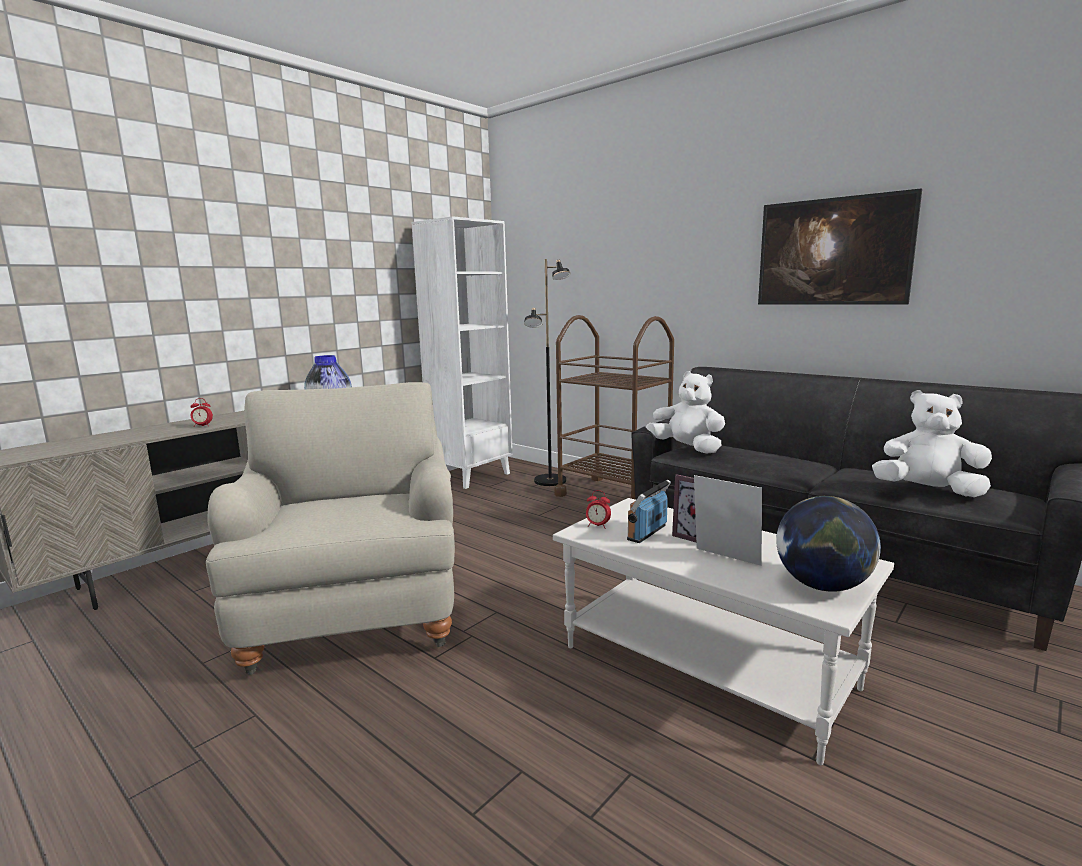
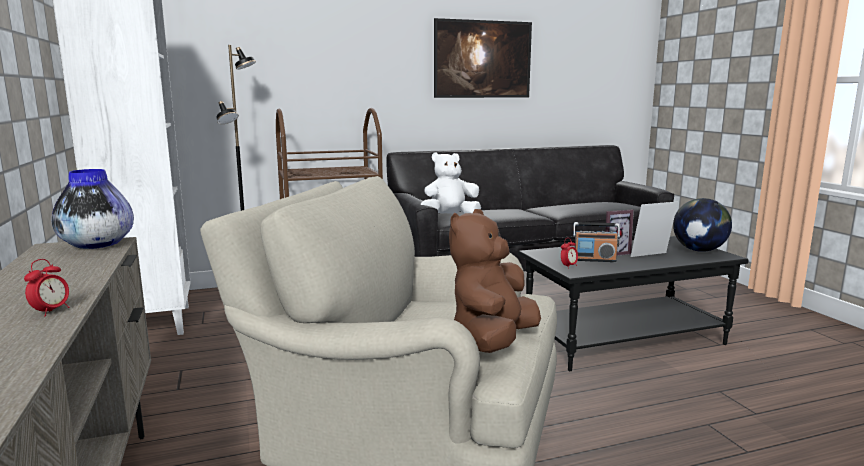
camera: 60 degrees left, 0 degrees up
(298, 526) = (492, 341): none -> brown plush toy
(647, 533) = (594, 260): radio -> radio turned 60 degrees counterclockwise
(708, 666) = (623, 339): white coffee table -> black coffee table
(927, 491) = (601, 206): white plush toy -> none

